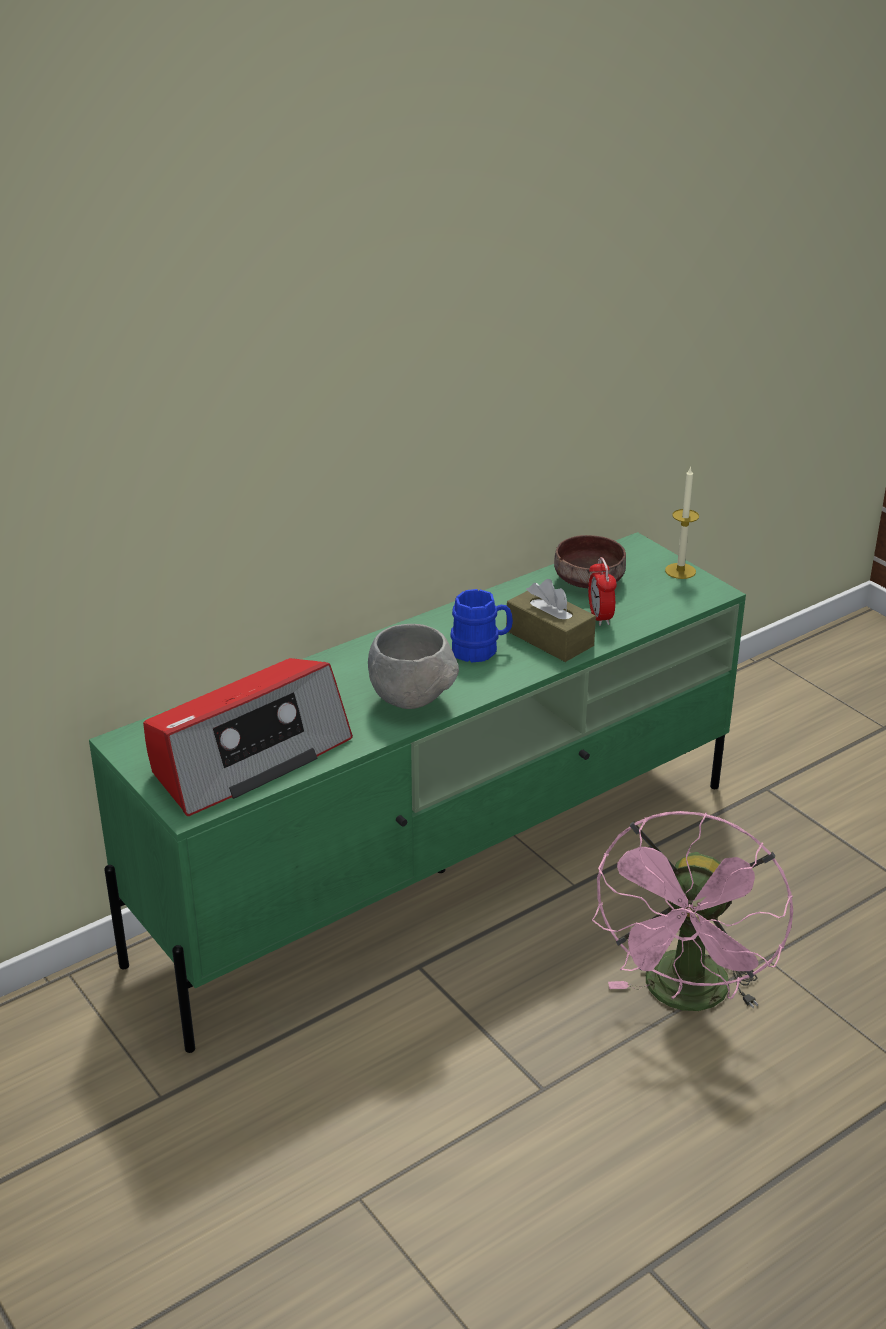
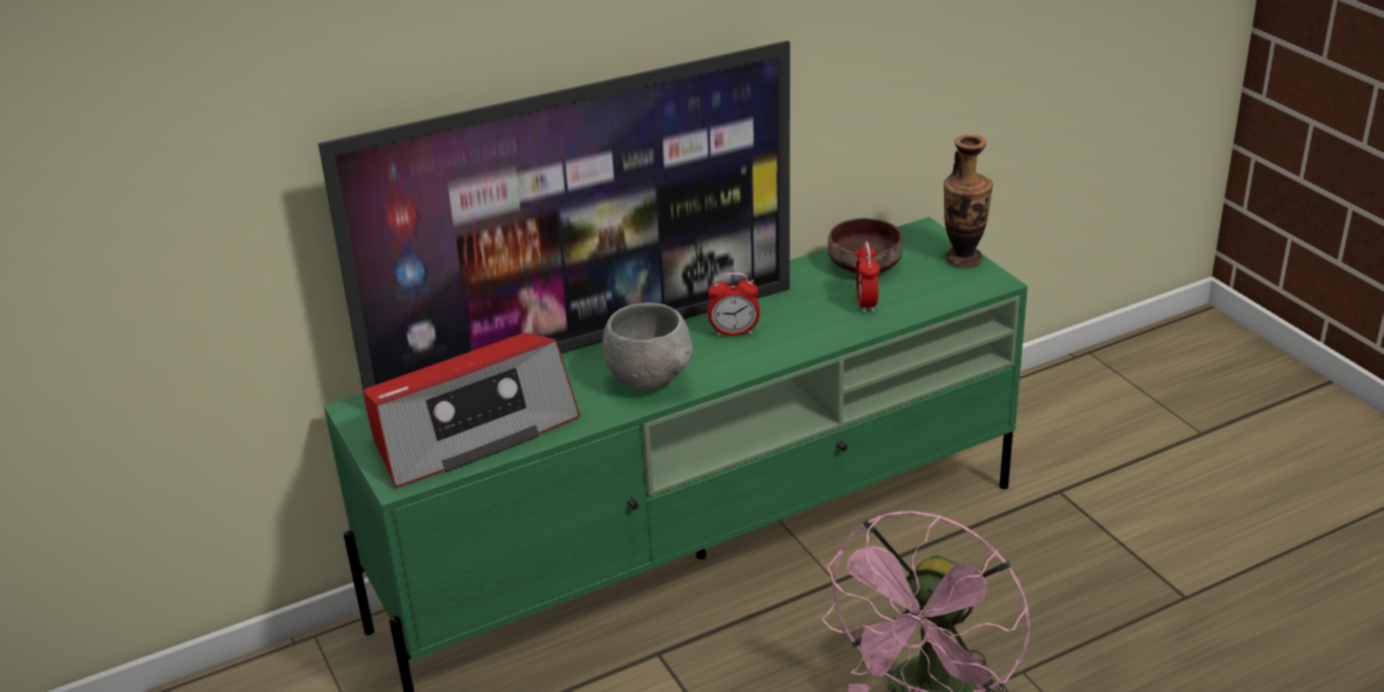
camera: 10 degrees right, 0 degrees up
(338, 665) = (586, 342): none -> television
(481, 649) = (734, 332): blue mug -> alarm clock
(549, 638) = (808, 324): brown tissue box -> none
(680, 571) = (963, 259): candle -> vase

